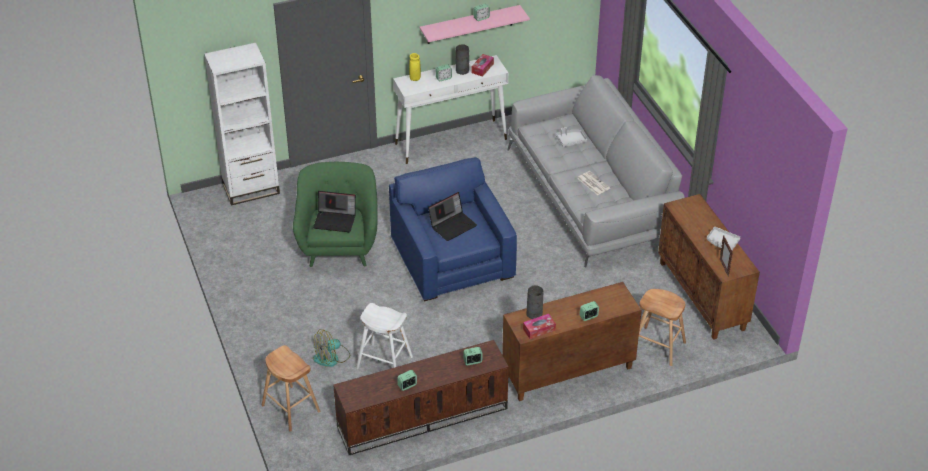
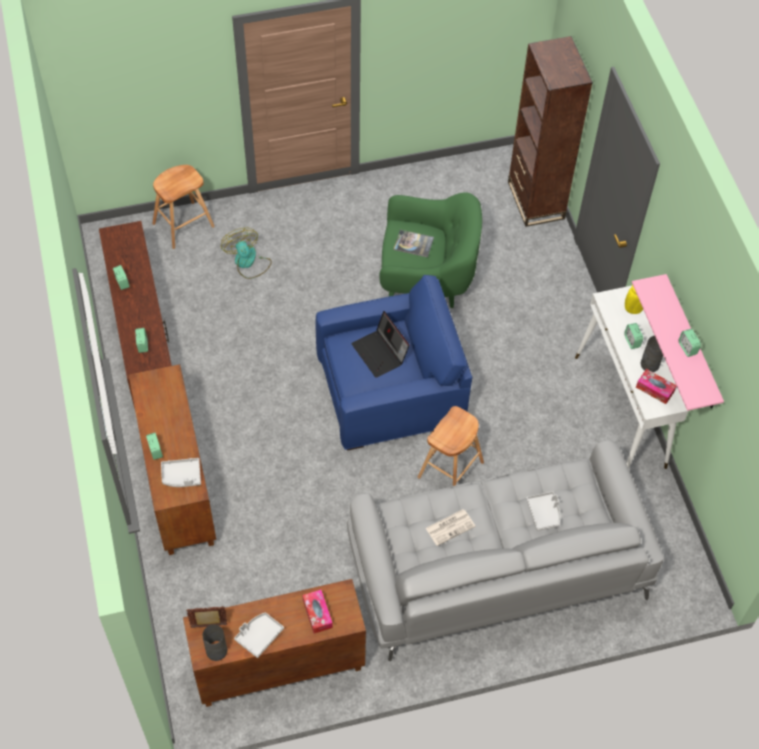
camera: 95 degrees right, 15 degrees up
(251, 189) = (535, 200): white bookcase -> brown bookcase
(335, 220) = (413, 244): laptop -> book
(384, 362) = (230, 309): white stool -> none
(534, 314) = (172, 394): grey vase -> grey vase (216, 650)
(539, 329) = (146, 396): tissue box -> tissue box (317, 614)
(607, 298) = (181, 476): none -> grey tray
(657, 346) = (199, 592): brown stool -> brown stool (450, 469)

